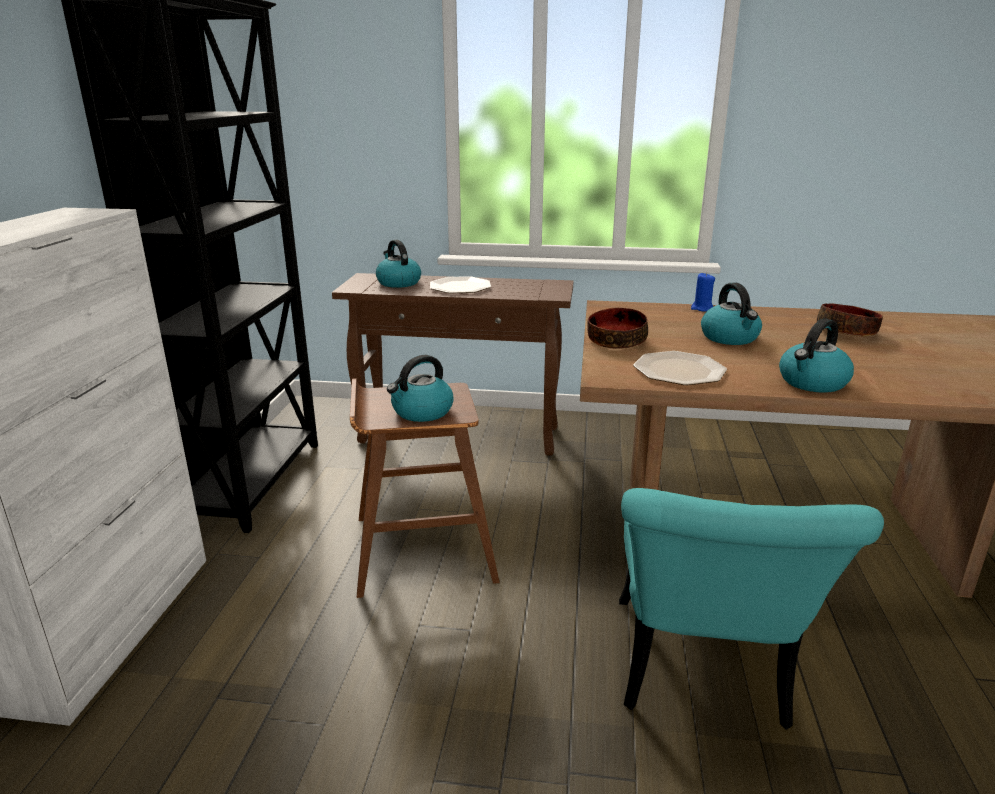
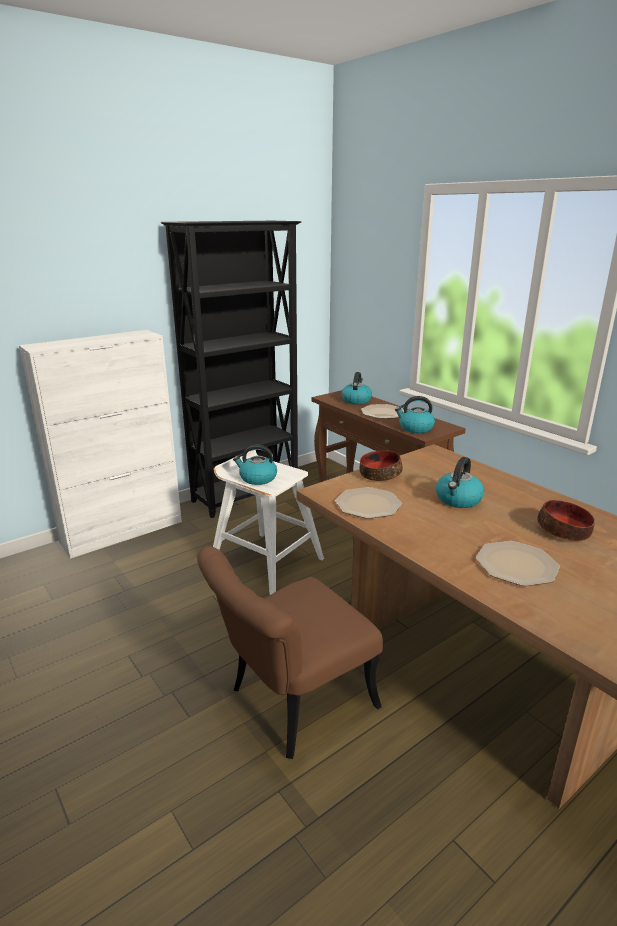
camera: 45 degrees right, 0 degrees up
(421, 548) = (266, 563): brown stool -> white stool
(701, 308) = (497, 475): blue candle -> none
(701, 676) = (290, 704): turquoise chair -> brown chair
(812, 382) = (429, 546): kettle -> kettle (415, 428)
(890, 368) = (517, 565): none -> plate

